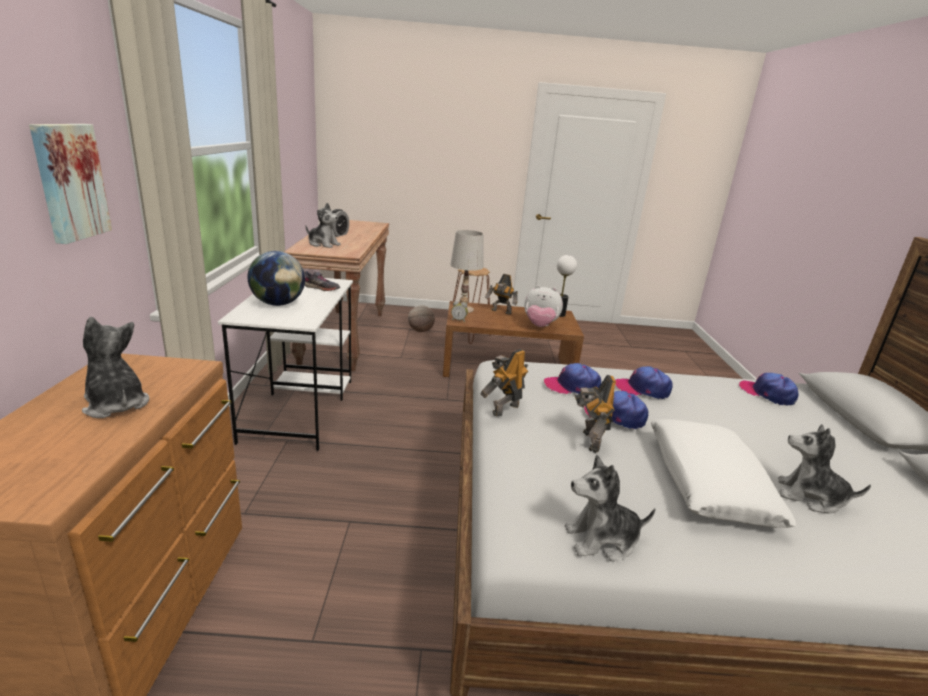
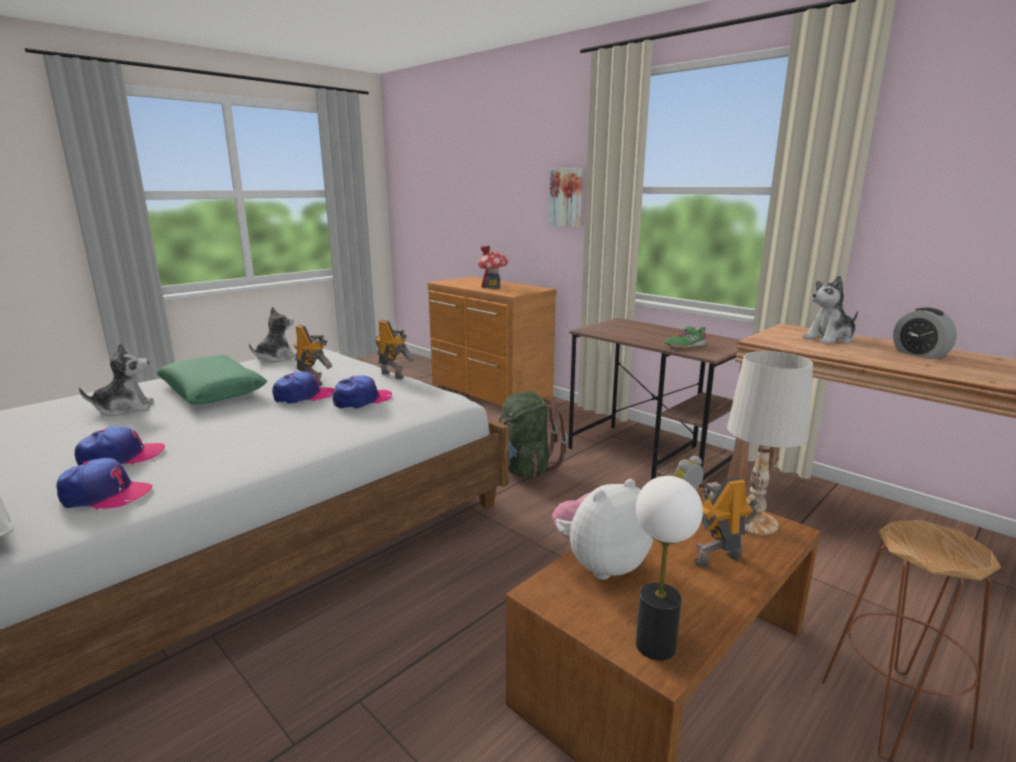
camera: 135 degrees right, 5 degrees down
(116, 404) = (493, 287): plush toy -> toy house
(278, 304) = (644, 330): globe -> none
(300, 408) = (651, 457): white desk -> brown desk
(322, 288) = (685, 346): grey shoe -> green shoe
(389, 456) = (524, 469): none -> green backpack
(420, 331) = (925, 641): basketball -> none
(504, 409) = (393, 375): toy robot -> toy robot turned 45 degrees counterclockwise
(642, 389) = (292, 428): cap -> cap (121, 457)
(708, 482) = (213, 391): white pillow -> green pillow

